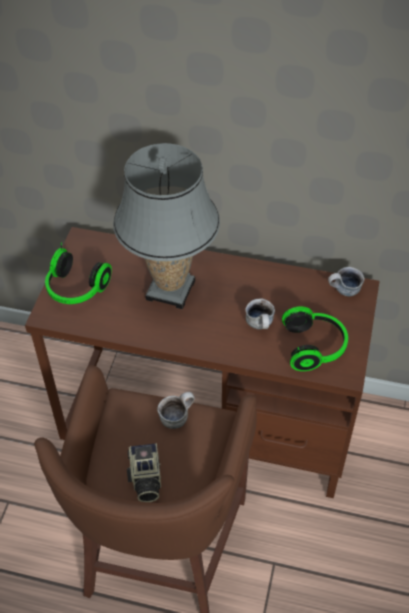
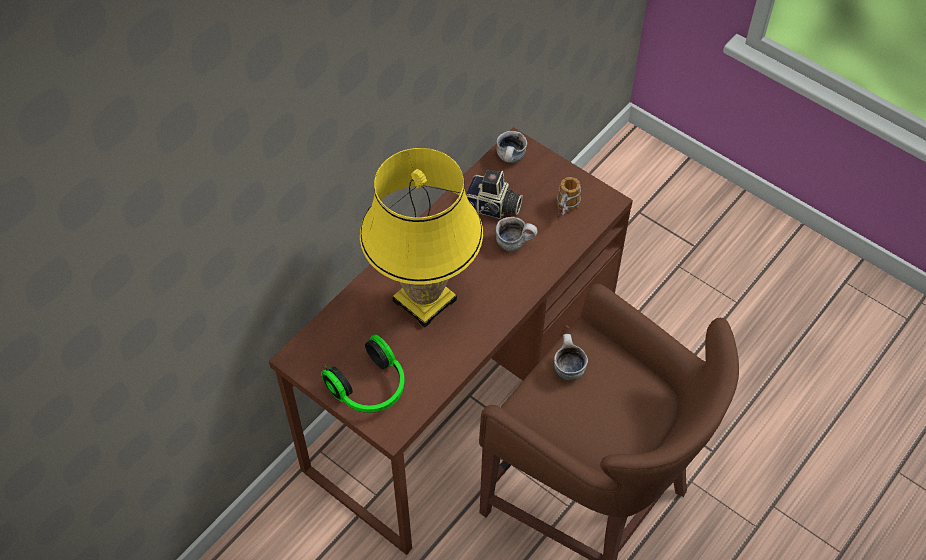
camera: 65 degrees left, 5 degrees up
(145, 479) = (626, 420): camera -> camera (493, 208)
(170, 290) = (425, 300): grey table lamp -> yellow table lamp
(315, 347) = (564, 211): headphones -> mug

